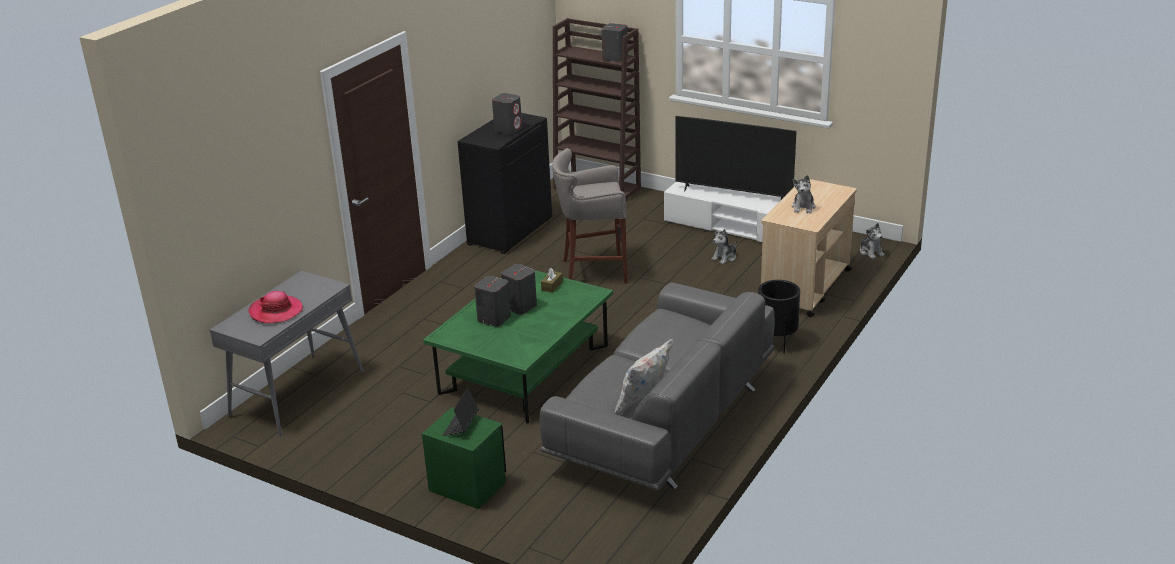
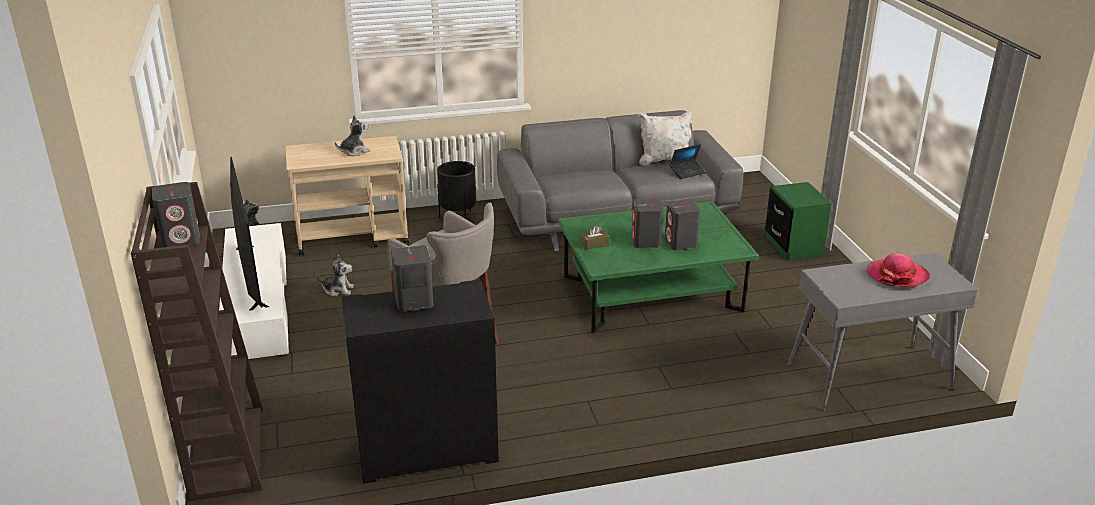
camera: 135 degrees left, 0 degrees up
(461, 426) = (799, 195): laptop -> laptop (687, 172)

